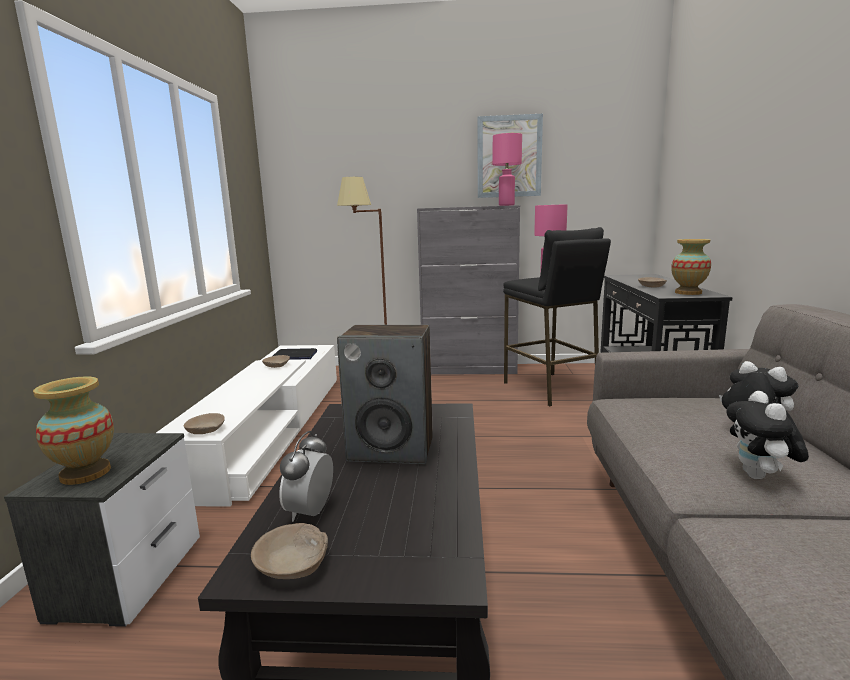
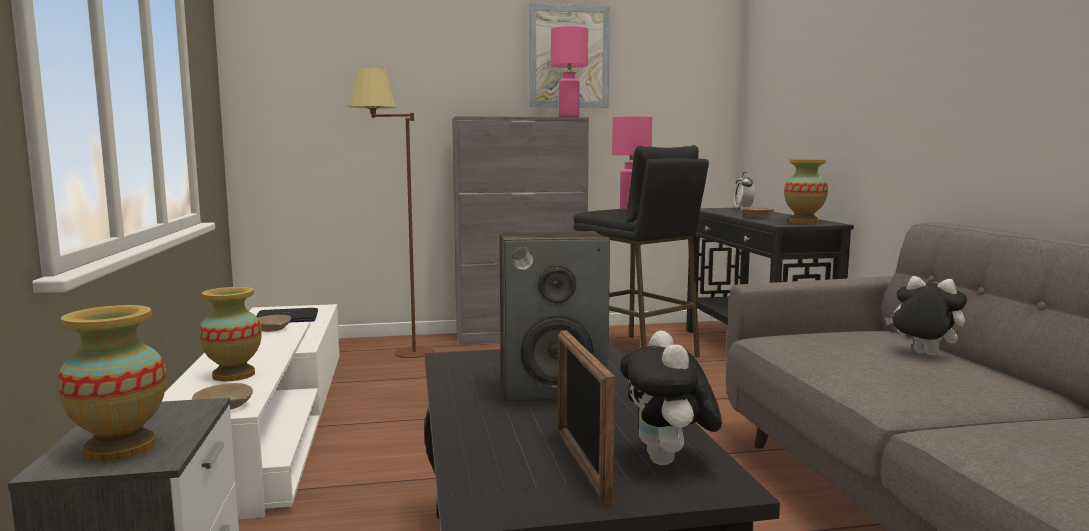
camera: 15 degrees left, 5 degrees down
(229, 403) = (234, 375): none -> vase
(293, 564) = (534, 495): beige bowl -> none
(310, 512) = (507, 451): alarm clock -> alarm clock (743, 209)
(354, 535) = (582, 465): none -> picture frame
(759, 477) = (953, 390): plush toy -> plush toy (668, 461)

